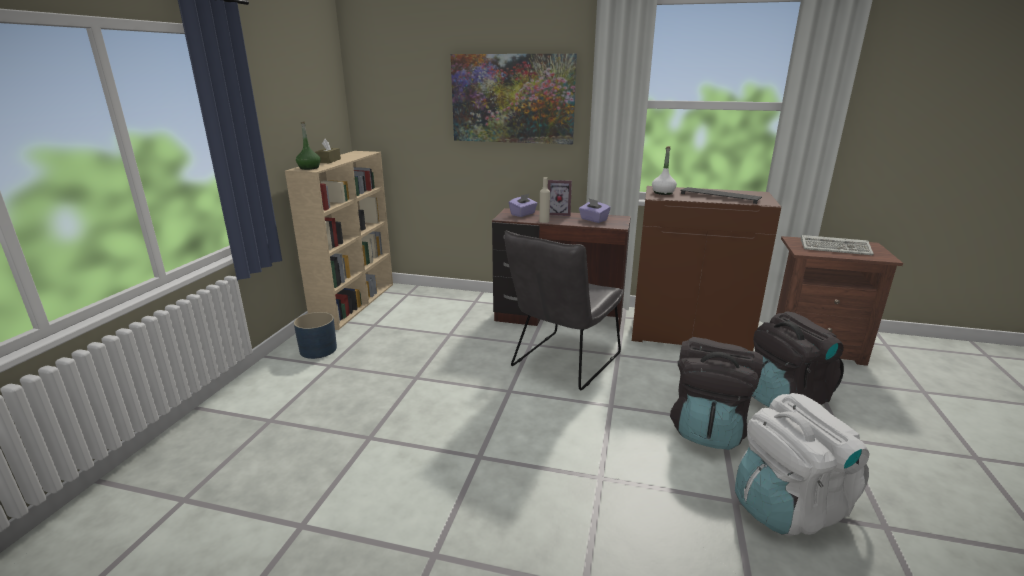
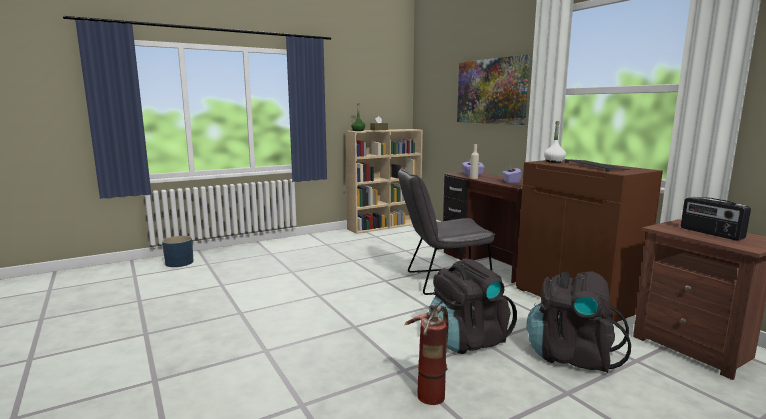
camera: 45 degrees right, 10 degrees down
(318, 349) = (333, 238): blue planter -> blue planter (179, 263)
(559, 213) = (497, 177): picture frame -> none
(788, 507) = (431, 389): white backpack -> fire extinguisher
(836, 248) = (710, 233): keyboard -> radio

